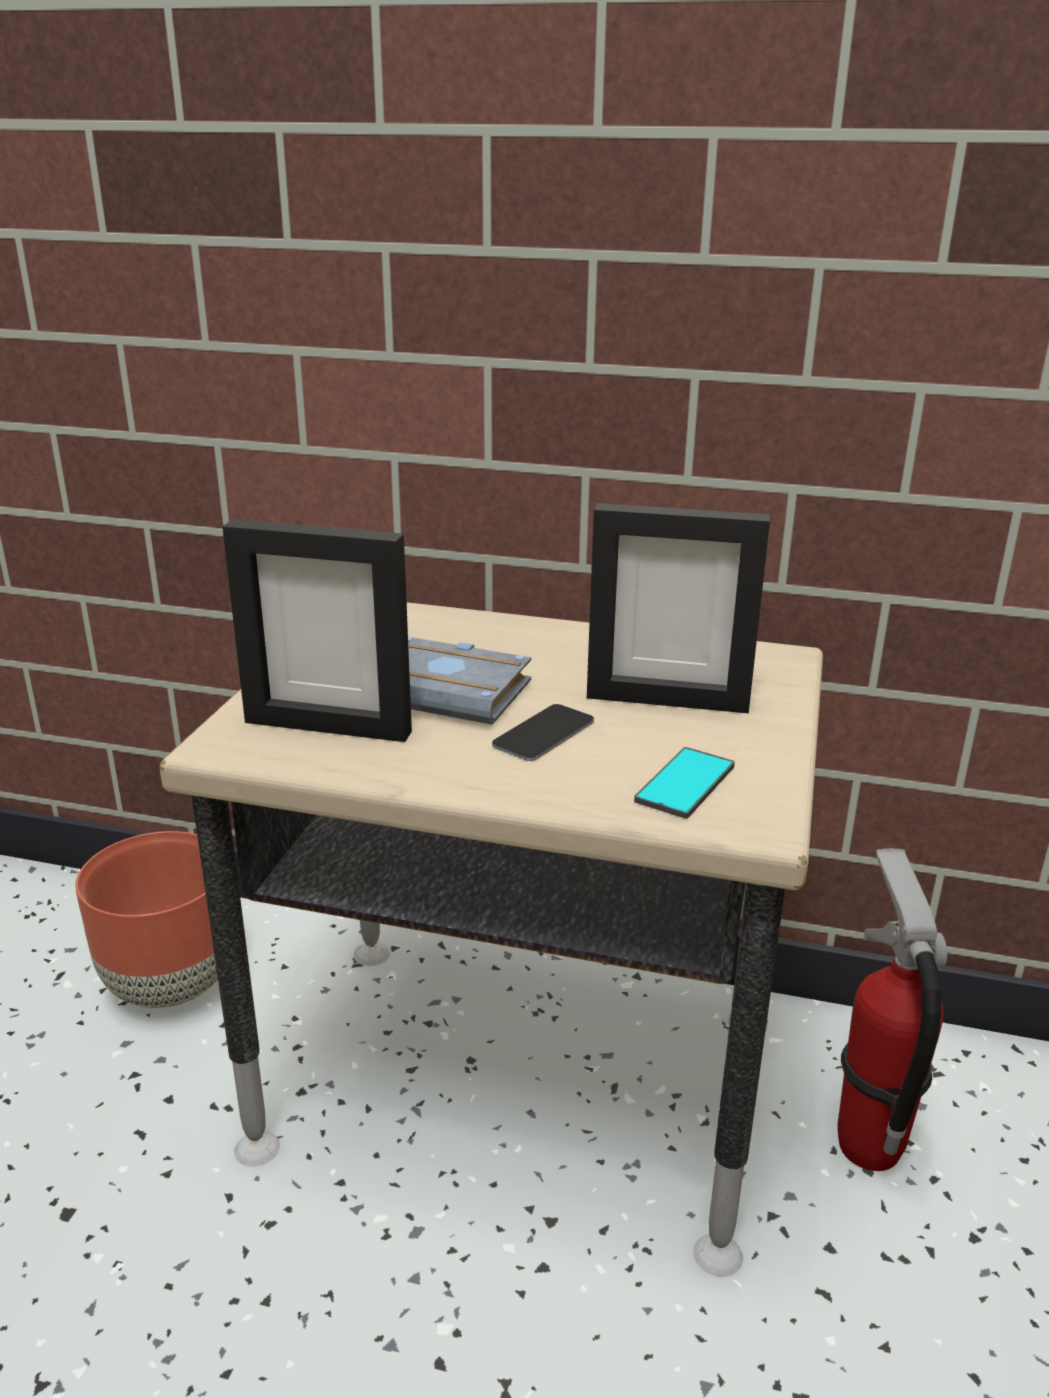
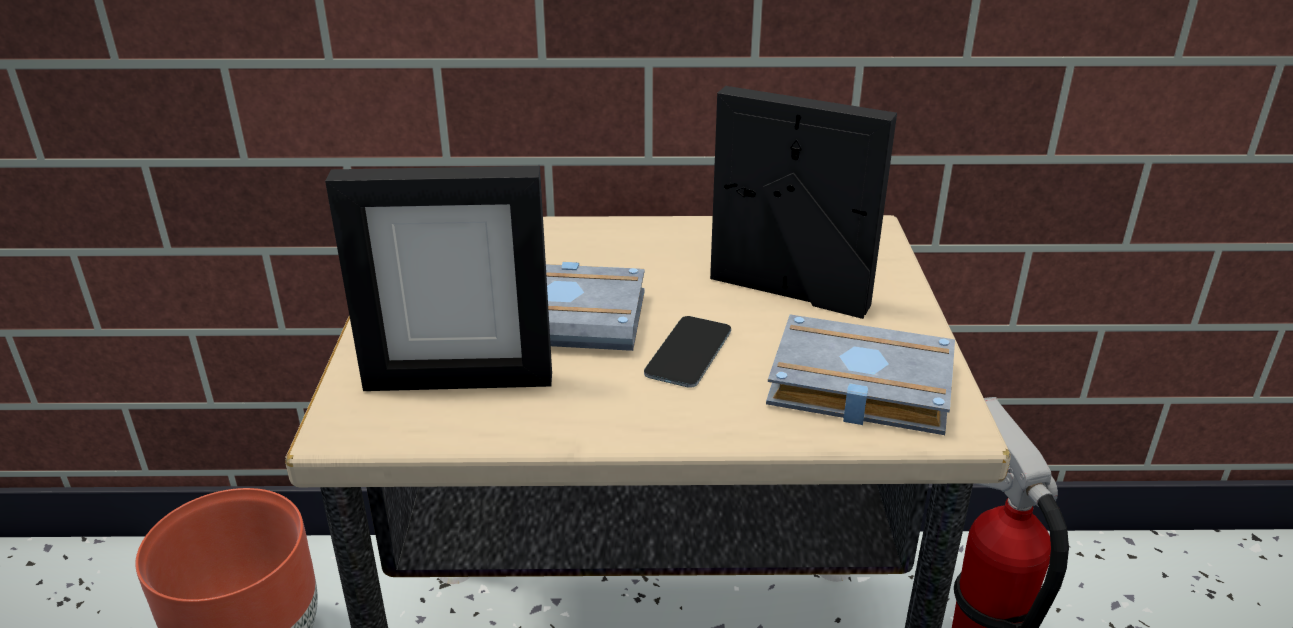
camera: 15 degrees left, 5 degrees up
(667, 699) = (787, 293): picture frame -> picture frame turned 150 degrees counterclockwise
(685, 783) = (856, 387): phone -> grey book

